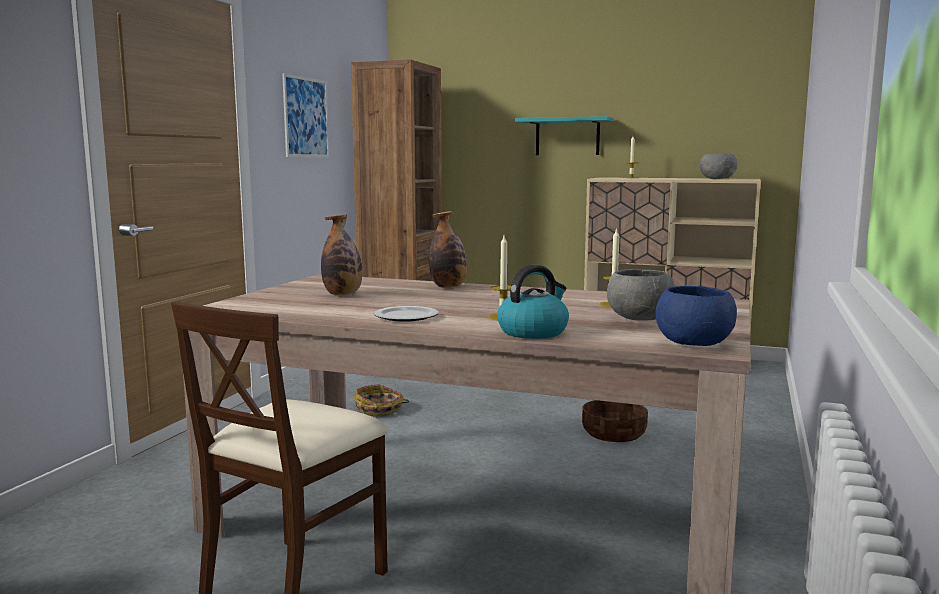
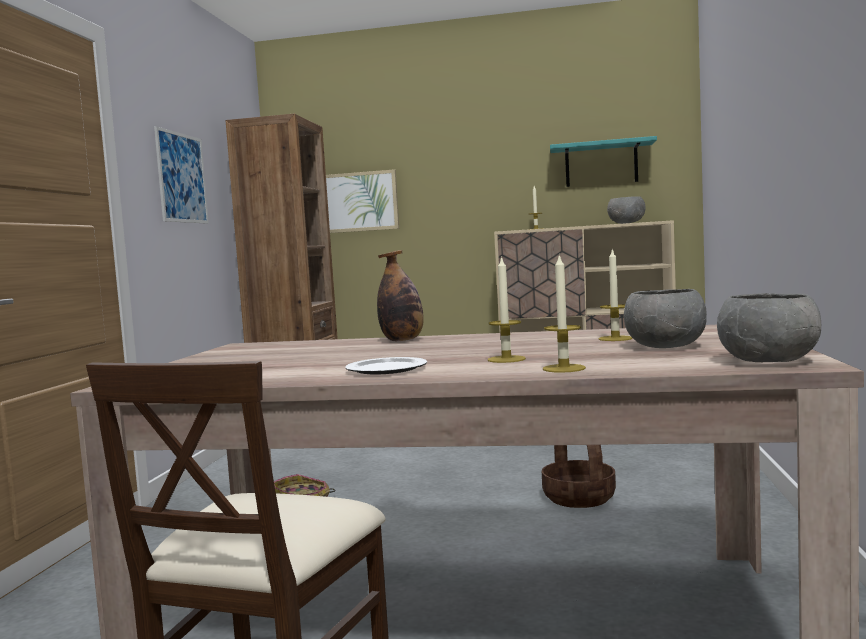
camera: 10 degrees left, 5 degrees down
(343, 294) = (281, 357): bottle -> none
(470, 139) = (358, 202): none -> picture
(533, 332) = (564, 368): kettle -> candle
(567, 137) = (462, 192): turquoise shelf -> turquoise shelf (601, 164)
(693, 344) = (768, 361): blue bowl -> grey bowl

